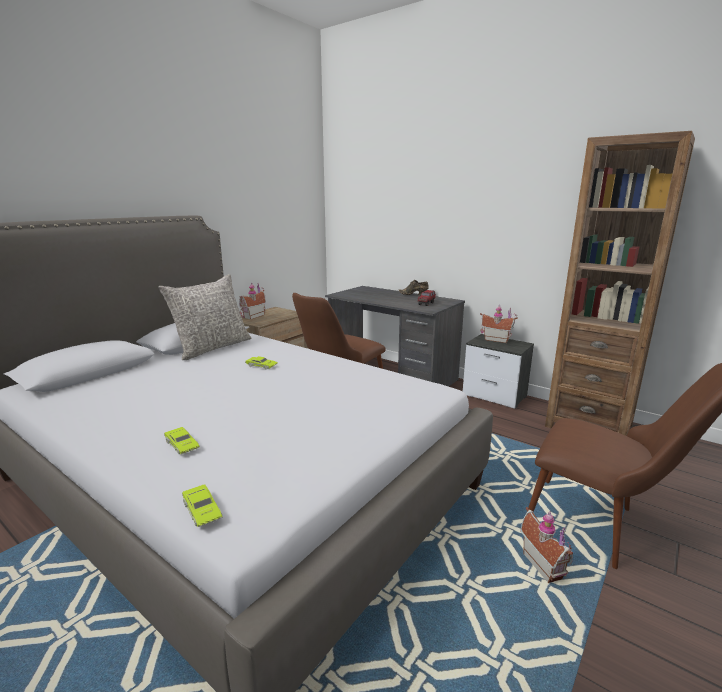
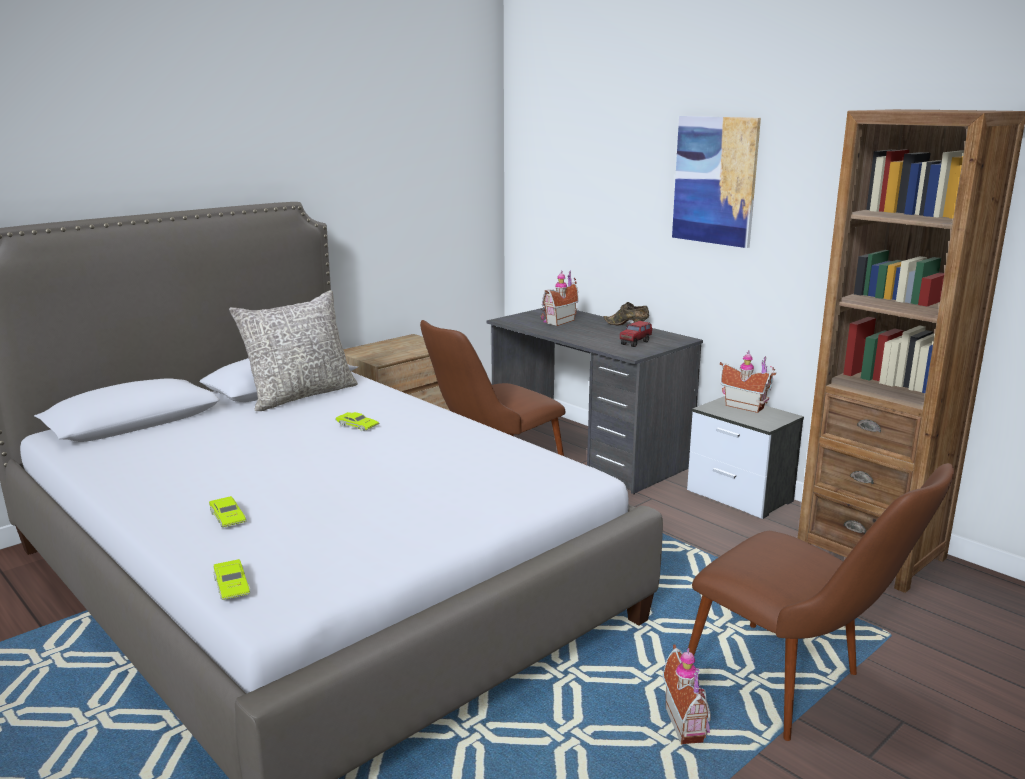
camera: 10 degrees right, 0 degrees up
(252, 316) = (373, 349): toy house -> toy house (557, 321)
(472, 199) = (715, 180): none -> picture

